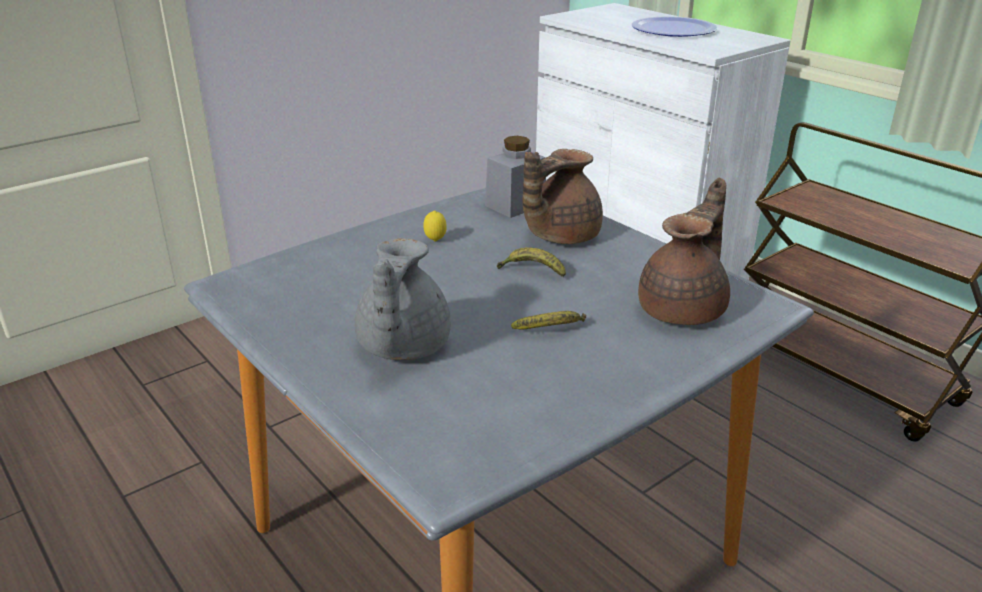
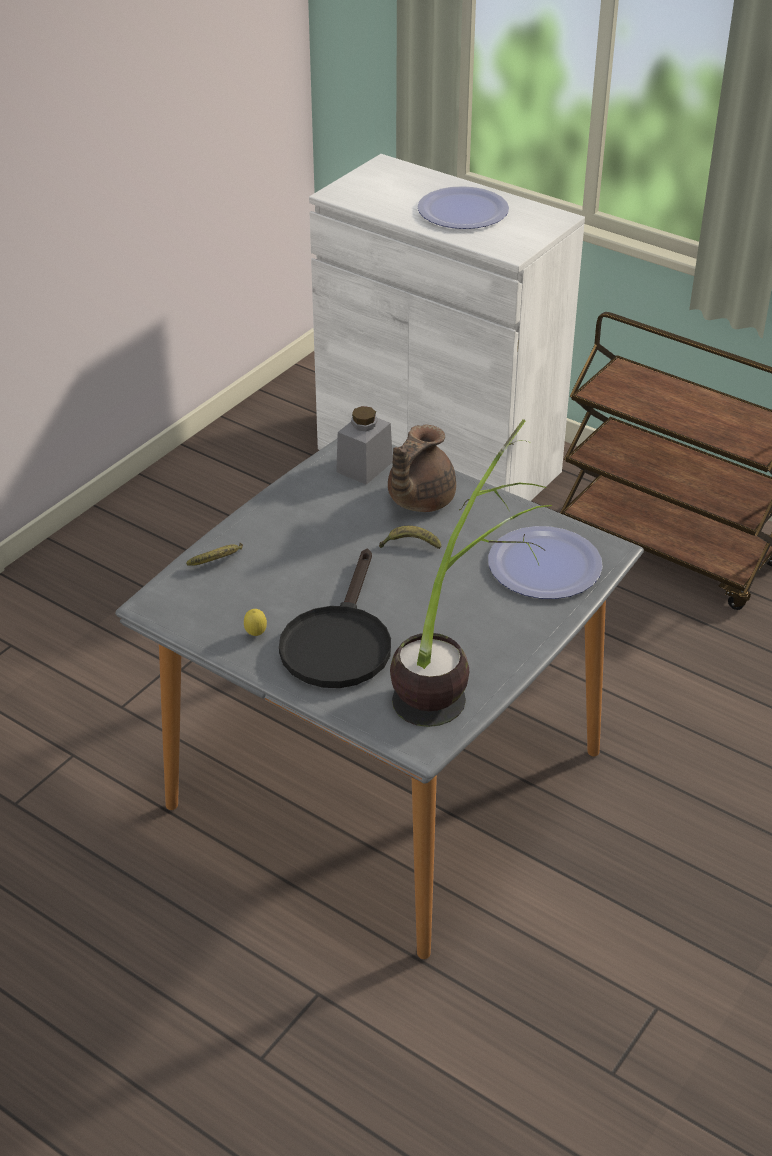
camera: 15 degrees left, 10 degrees up
(401, 347) = (338, 641): grey teapot -> black frying pan
(435, 241) = (311, 524): lemon -> lemon (256, 635)
(531, 407) = (458, 676): none -> potted plant
(552, 330) = (448, 605): banana -> banana (218, 561)
(684, 309) = (545, 565): brown teapot -> plate

